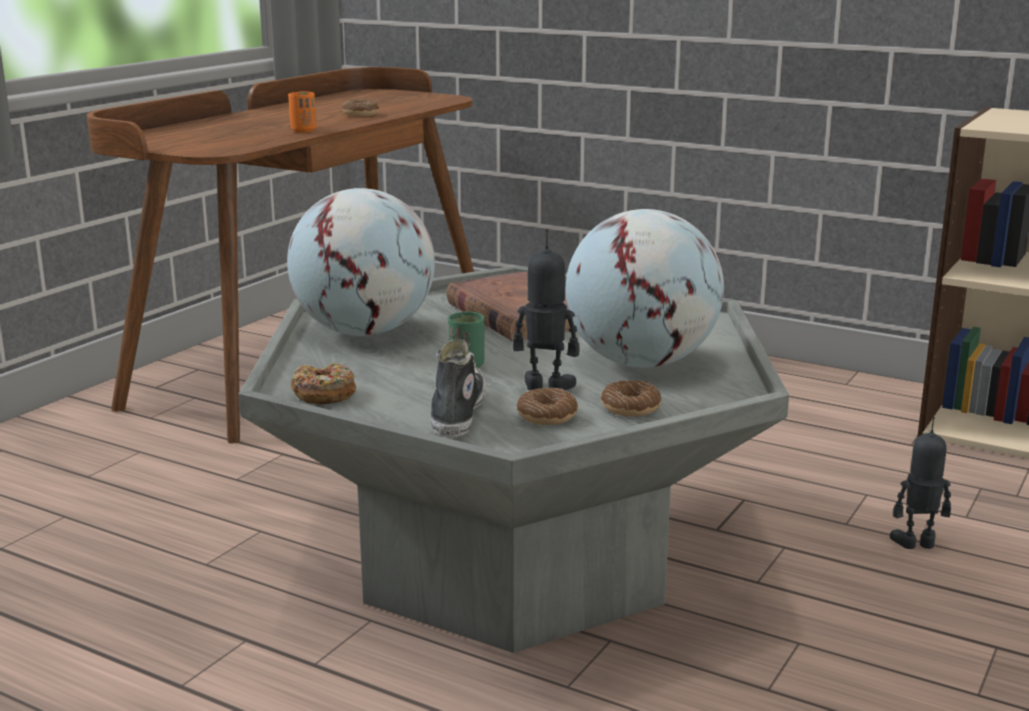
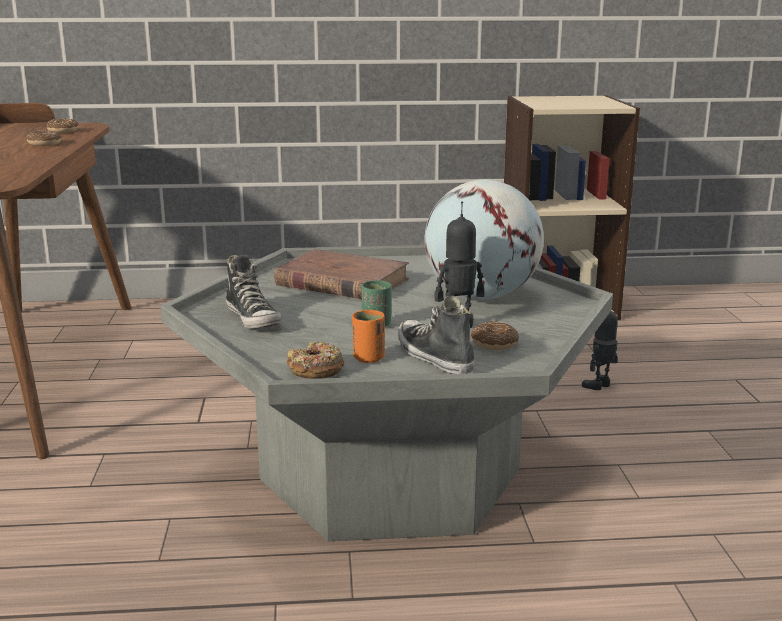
camera: 35 degrees left, 0 degrees up
(303, 130) = (29, 161): orange cup -> orange cup (368, 358)
(364, 332) = (253, 319): globe -> shoe
(630, 408) = (531, 325): donut -> donut (63, 131)

